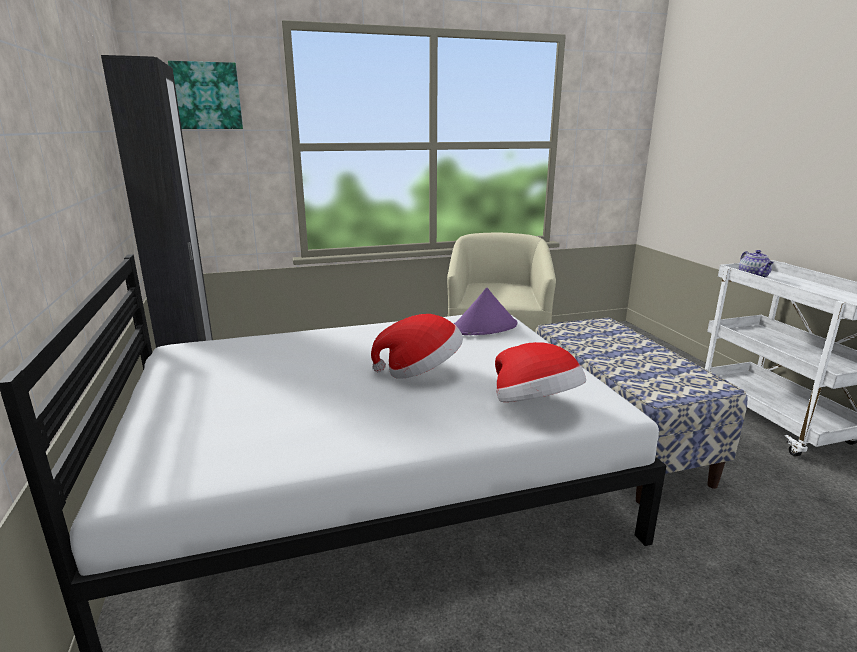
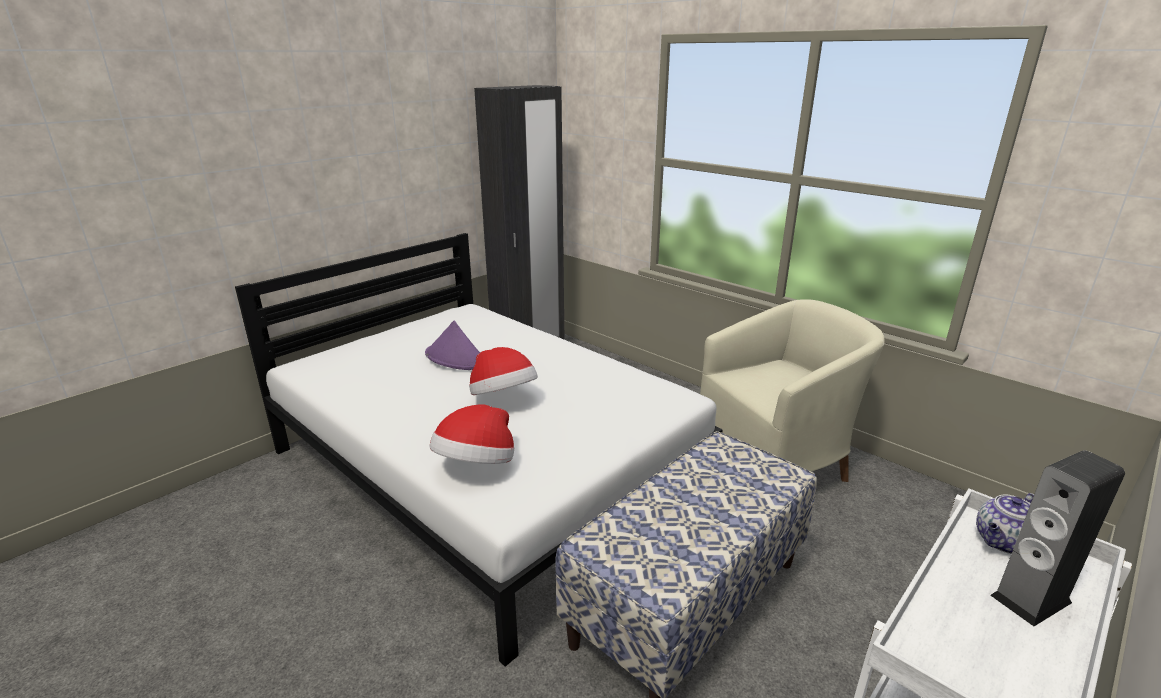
camera: 60 degrees right, 5 degrees up
(207, 96) = (601, 107): picture -> none
(484, 327) = (639, 399): purple hat -> purple hat (456, 358)
(798, 285) = (1030, 599): none -> speaker

